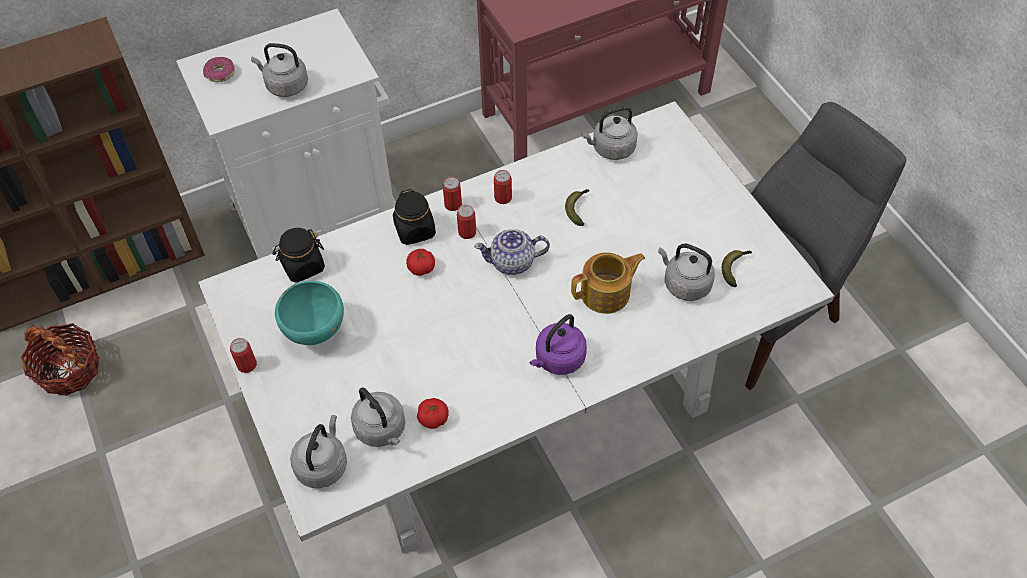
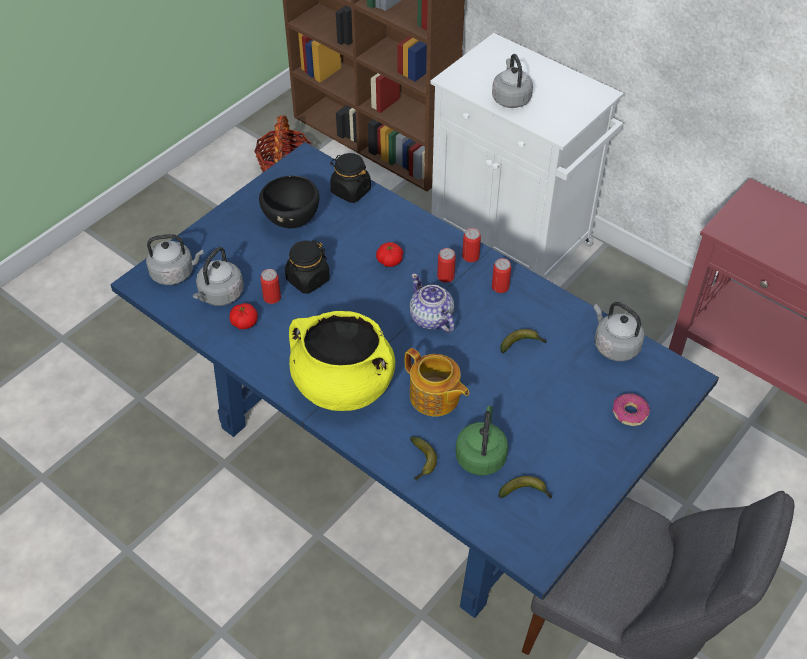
camera: 65 degrees right, 5 degrees down
(220, 74) = (496, 59): donut -> donut (629, 413)
(247, 365) = (243, 197): can -> can (272, 297)
(315, 331) = (292, 222): turquoise bowl -> black bowl
(415, 230) = (427, 243): black jar -> black jar (307, 280)
(514, 402) = (401, 452): white dining table -> blue dining table
(558, 359) = (343, 385): purple kettle -> yellow cooking pot
(673, 329) = (421, 462): none -> banana
(684, 284) = (481, 455): grey kettle -> green kettle

